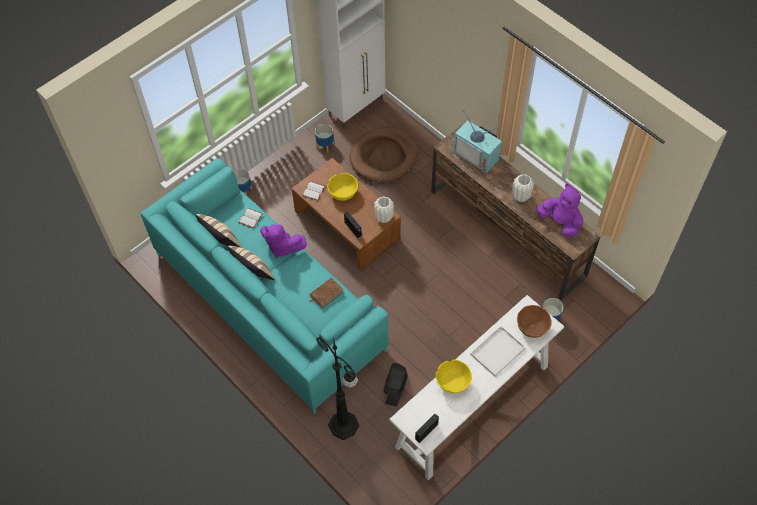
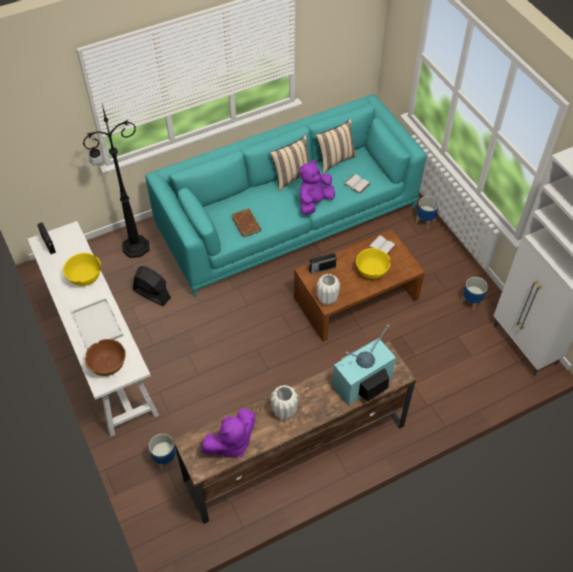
camera: 105 degrees right, 5 degrees down
(384, 157) = (442, 355): brown dog bed -> none

